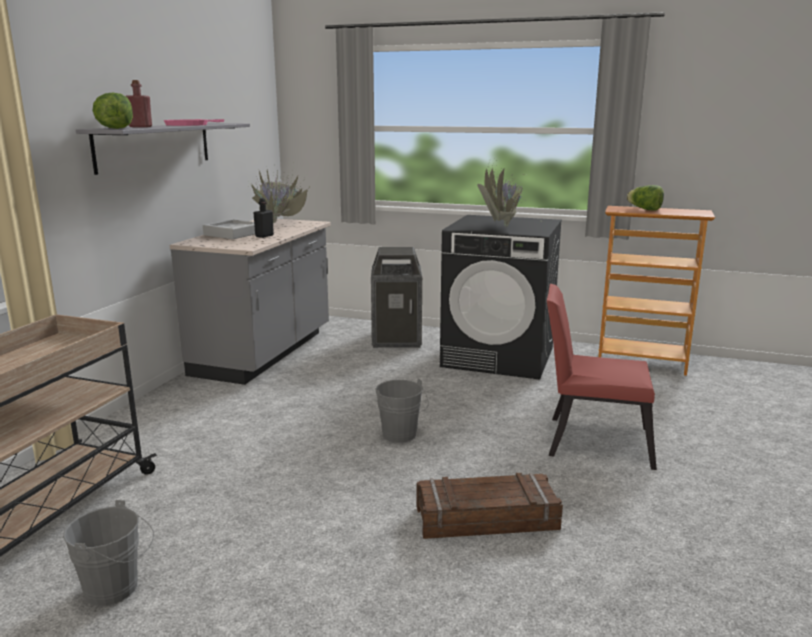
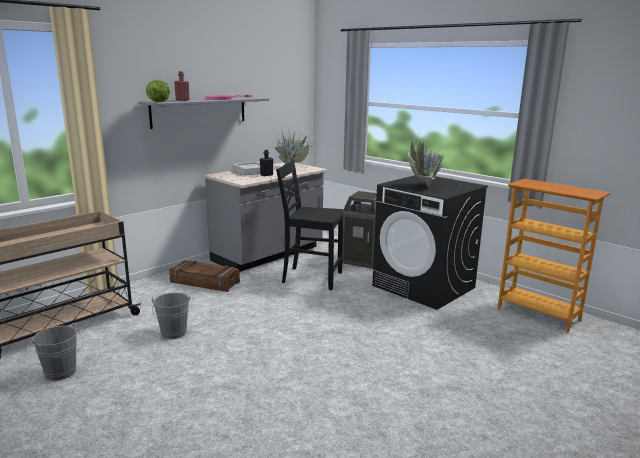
camera: 25 degrees right, 0 degrees up
(354, 372) = (311, 278): none -> black chair
(401, 436) = (295, 327): grey bucket -> grey bucket (173, 334)
(486, 518) = (291, 395): crate -> crate (205, 282)
(591, 440) = (425, 363): red chair -> none
(644, 209) = (548, 185): lettuce -> none

